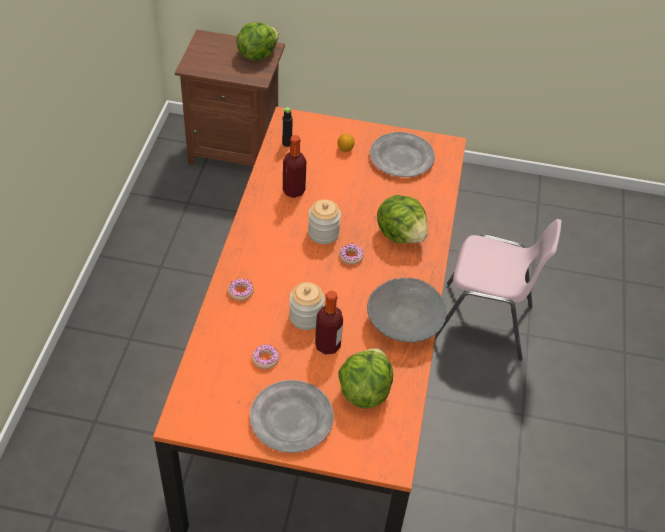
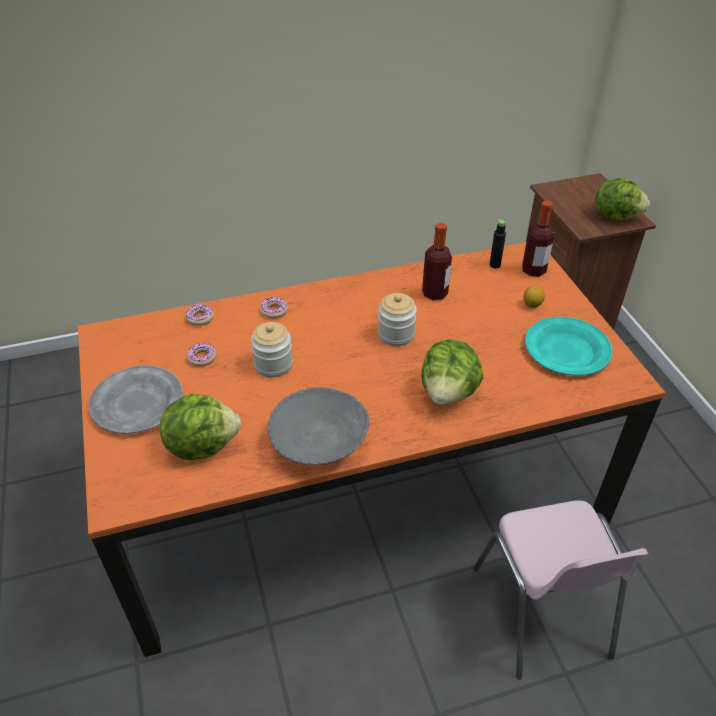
camera: 65 degrees right, 5 degrees down
(327, 345) = (246, 394): bottle -> bottle (533, 270)
(351, 256) = (381, 366): donut -> donut (200, 318)
(401, 158) = (566, 350): grey plate -> turquoise plate

